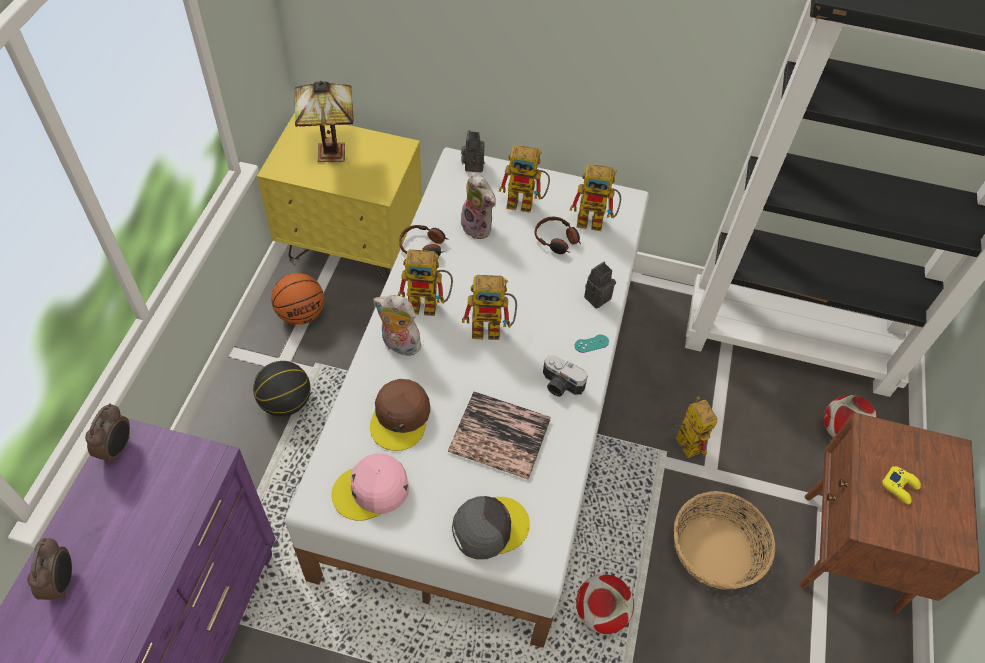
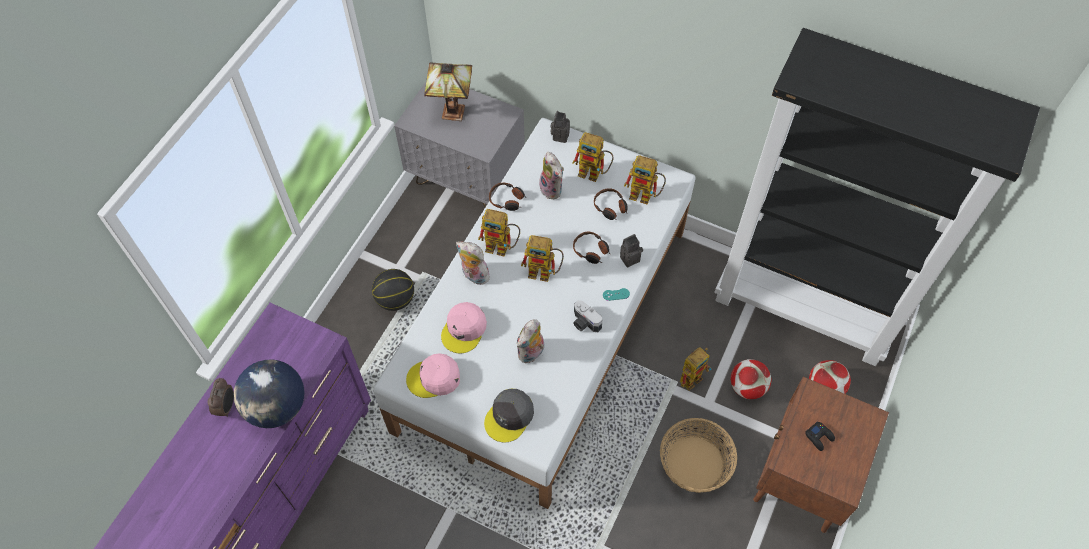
camera: 15 degrees right, 5 degrees up
(118, 448) = (269, 325): alarm clock -> none
(145, 569) = (277, 407): none -> globe
(301, 314) = (418, 231): basketball -> none
(352, 245) = (467, 179): yellow nightstand -> grey nightstand
(400, 417) = (464, 329): brown cap -> pink cap
(489, 527) = (509, 417): grey cap -> grey cap turned 135 degrees clockwise
(499, 436) = (531, 353): book -> plush toy
(546, 294) = (591, 251): none -> headphones
(600, 612) = (595, 492): football -> football (747, 387)
(682, 441) = (692, 375): toy robot -> toy robot turned 60 degrees clockwise
(900, 486) = (819, 437): yellow game controller -> black game controller

